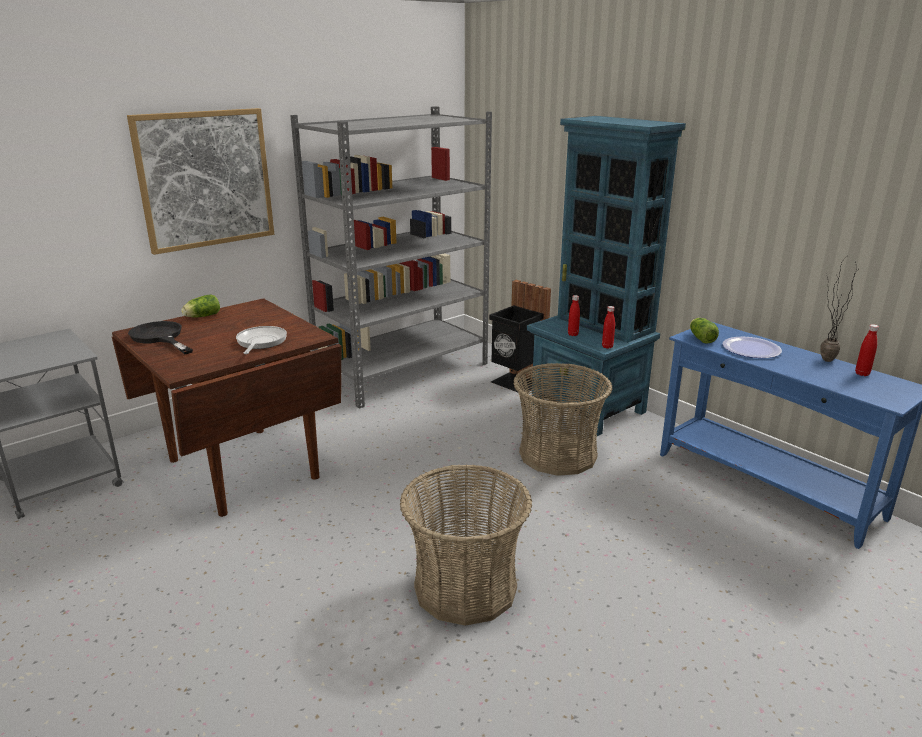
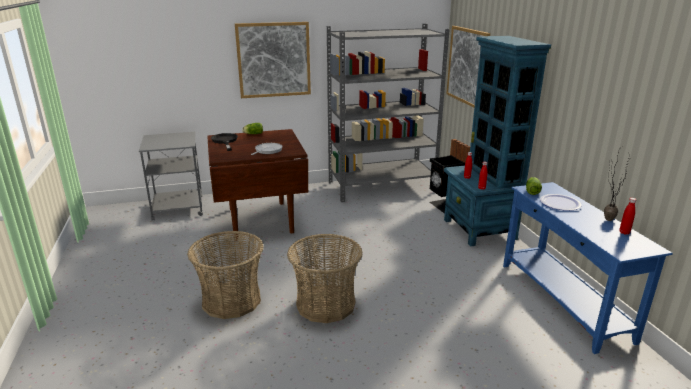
camera: 25 degrees right, 0 degrees up
(513, 168) = (467, 66): none -> picture
(557, 454) = (436, 251): basket -> basket (231, 300)

